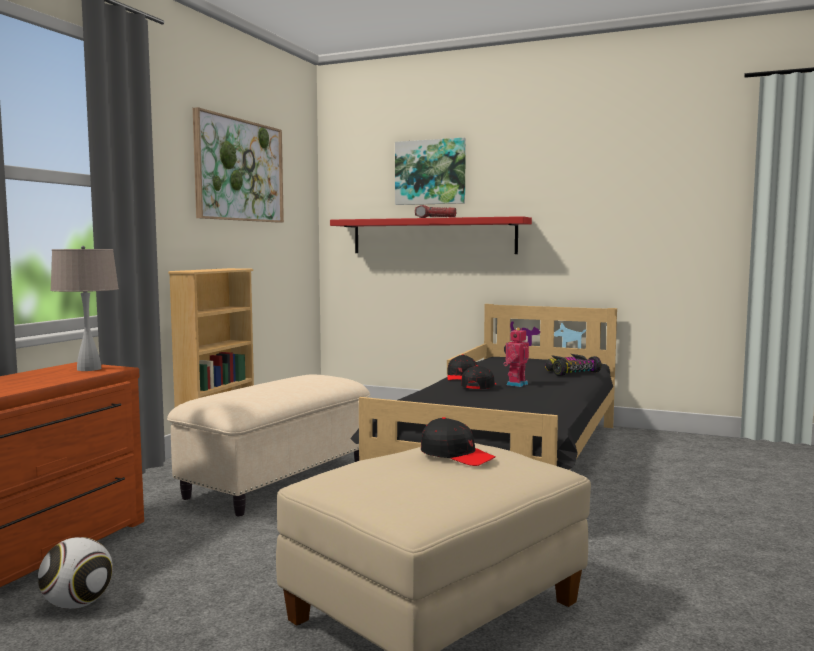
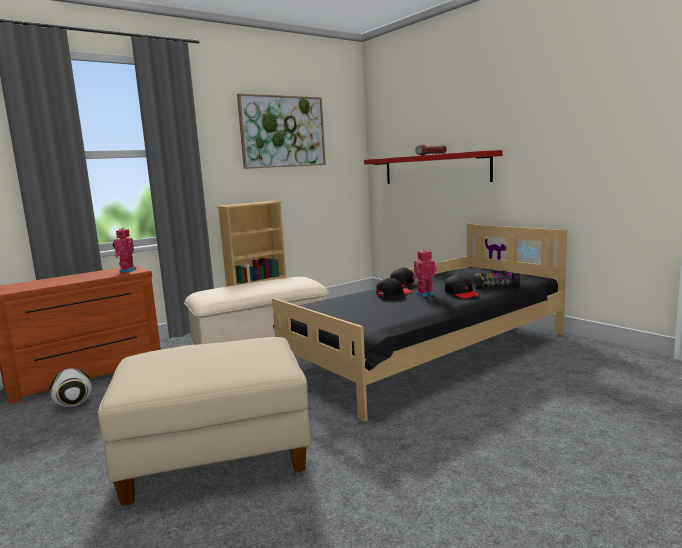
camera: 30 degrees right, 5 degrees up
(89, 369) = (126, 270): beige table lamp -> toy robot
(430, 172) = (432, 117): picture -> none
(456, 455) = (232, 350): black cap -> black cap (461, 293)

